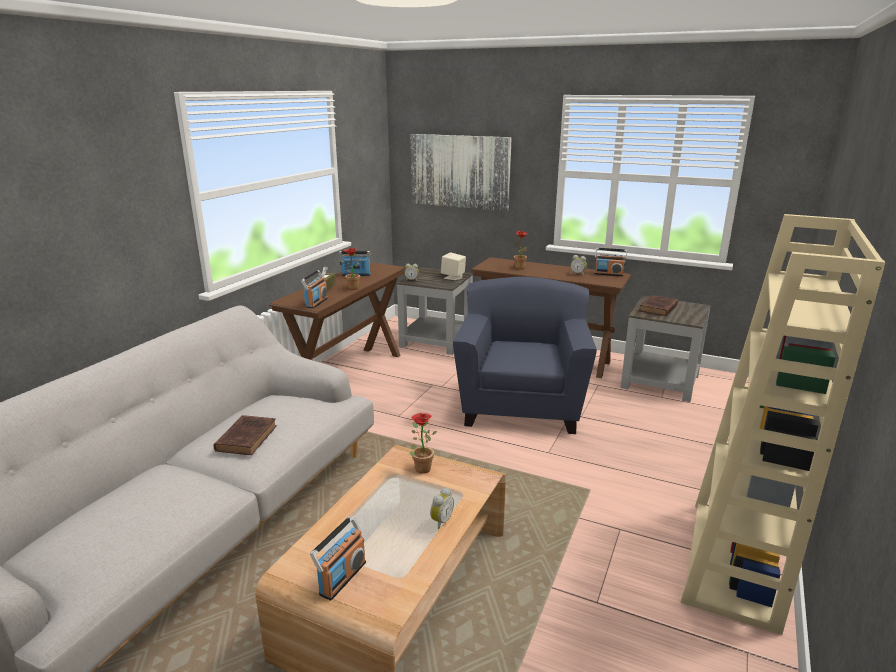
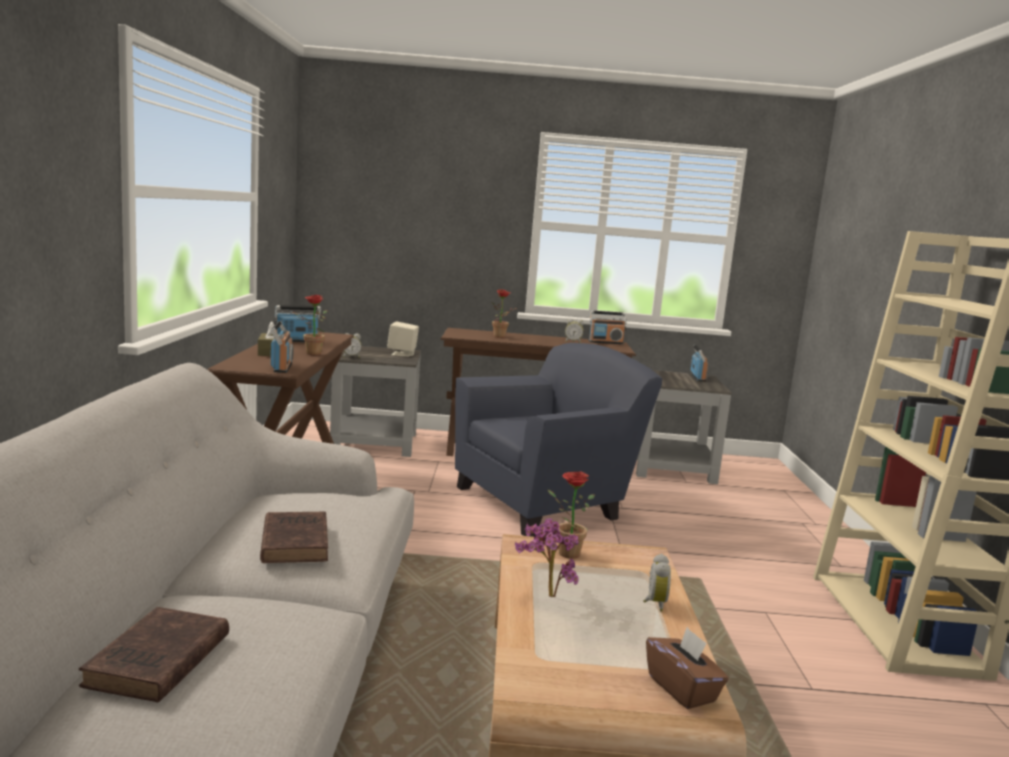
camera: 25 degrees left, 10 degrees down
(342, 578) = (607, 684): radio -> radio (698, 377)
(372, 501) = (545, 595): none -> potted plant
(387, 593) = (682, 689): none -> brown tissue box
(460, 171) = (401, 218): picture -> none
(521, 405) = (544, 502): blue armchair -> blue armchair turned 75 degrees clockwise
(658, 308) = (669, 378): brown book -> brown book (156, 662)

